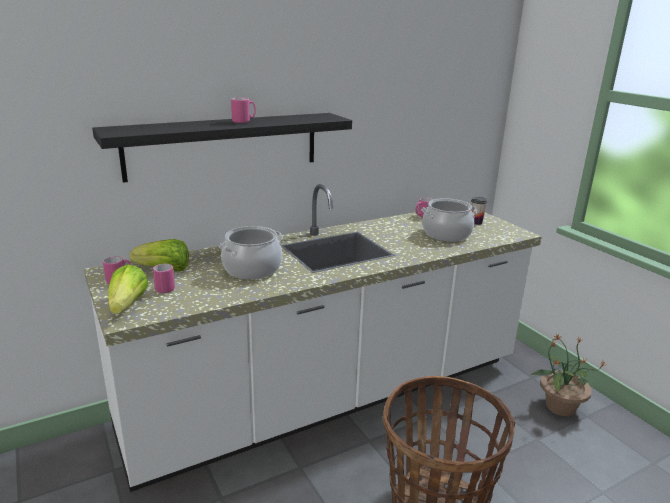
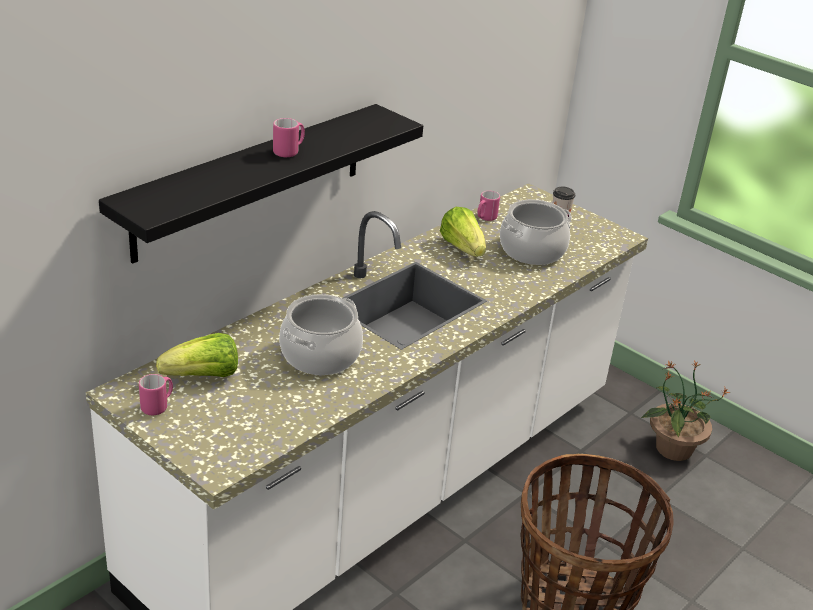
camera: 20 degrees left, 10 degrees up
(128, 305) = (204, 446): lettuce -> lettuce (462, 248)
(164, 288) = (229, 408): pink mug -> none

